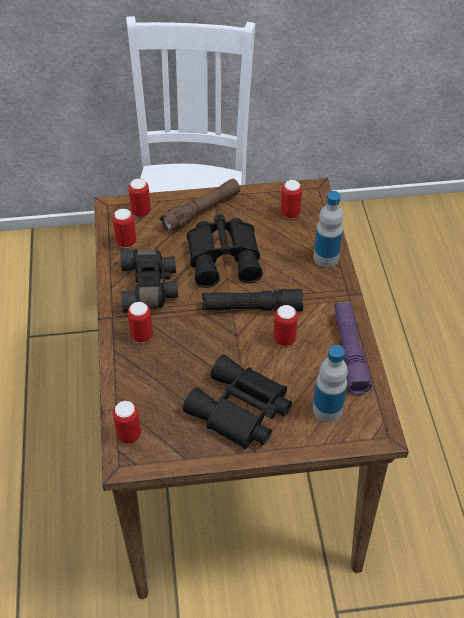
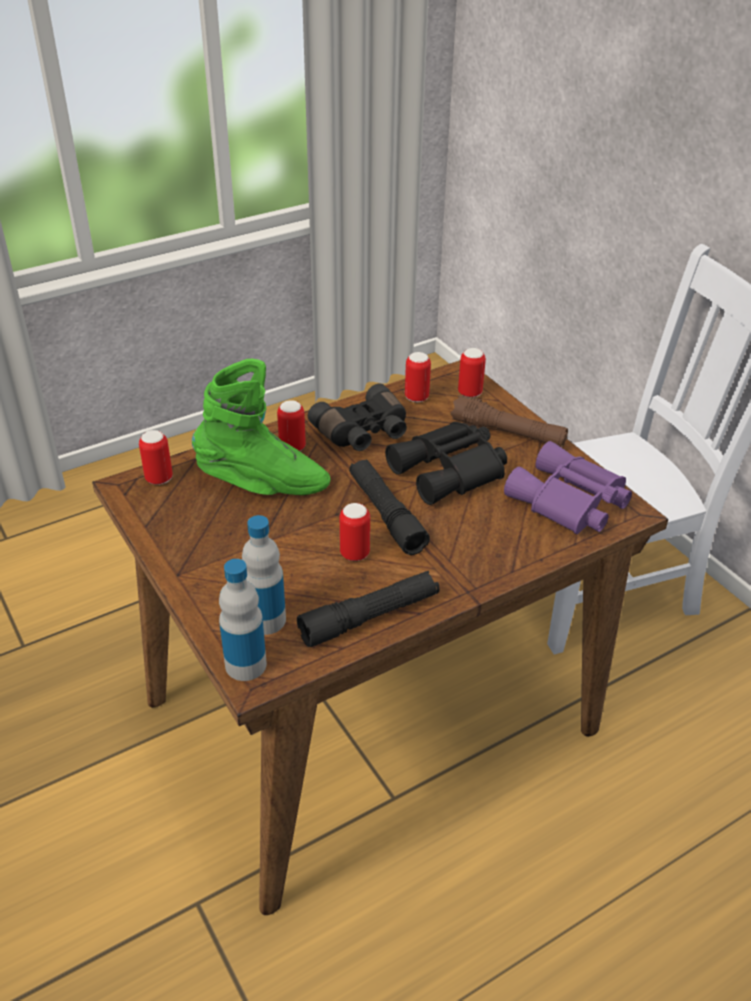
camera: 65 degrees right, 10 degrees down
(177, 368) = (263, 484): none -> green boot
(240, 411) = (226, 548): black binoculars -> none
(290, 213) = (568, 502): can -> purple binoculars
(326, 257) = (517, 554): bottle -> bottle (245, 664)
(349, 352) = (370, 617): purple flashlight -> black flashlight

